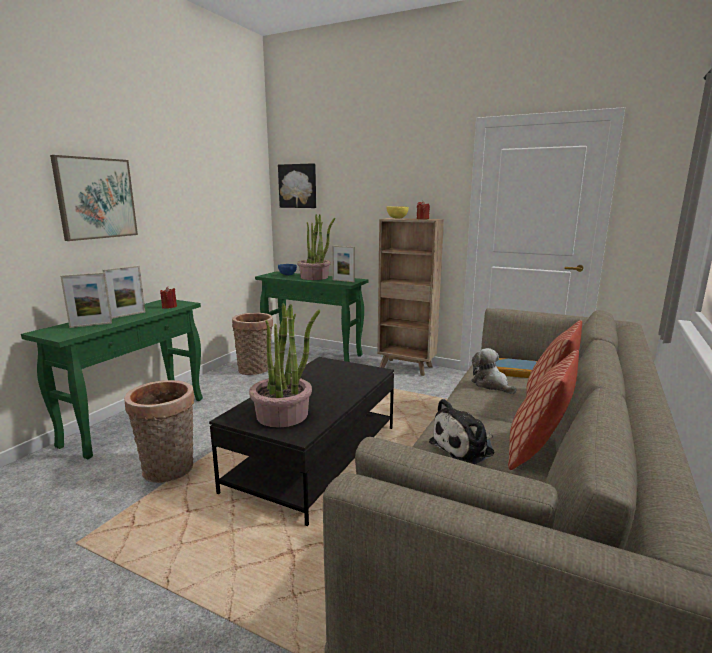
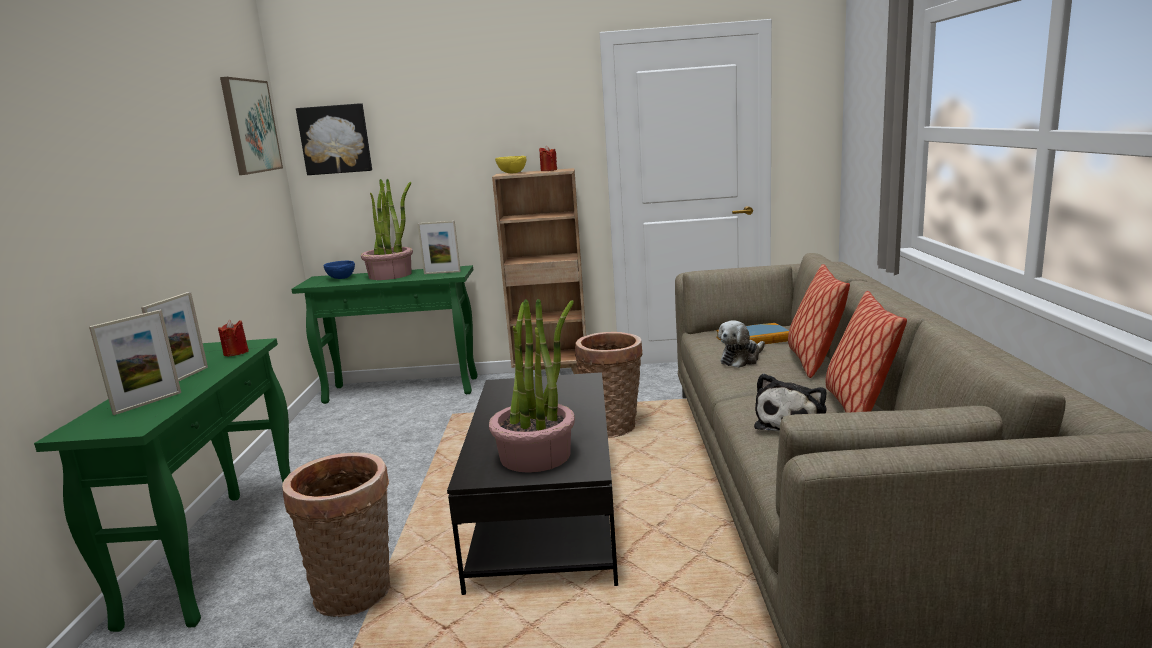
camera: 25 degrees left, 0 degrees up
(96, 198) = (87, 188): picture -> picture (250, 126)
(256, 370) = (338, 432): basket -> basket (613, 427)
(491, 385) = (741, 359): plush toy -> plush toy turned 75 degrees counterclockwise

